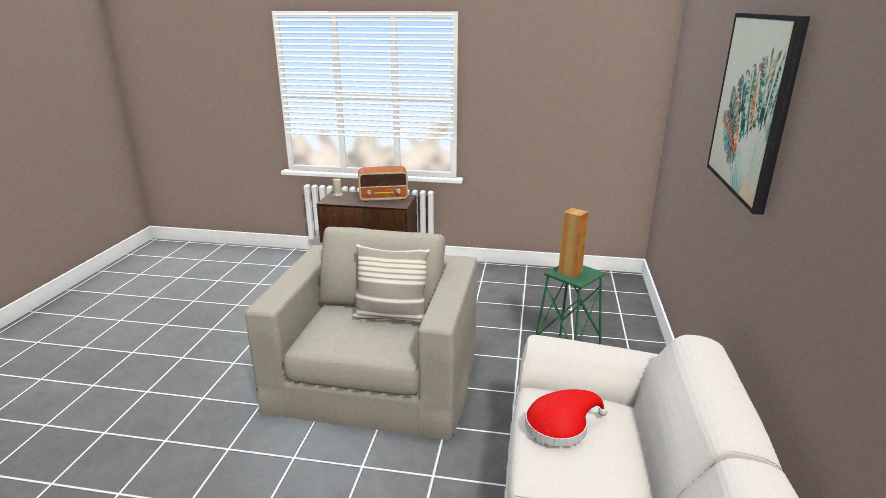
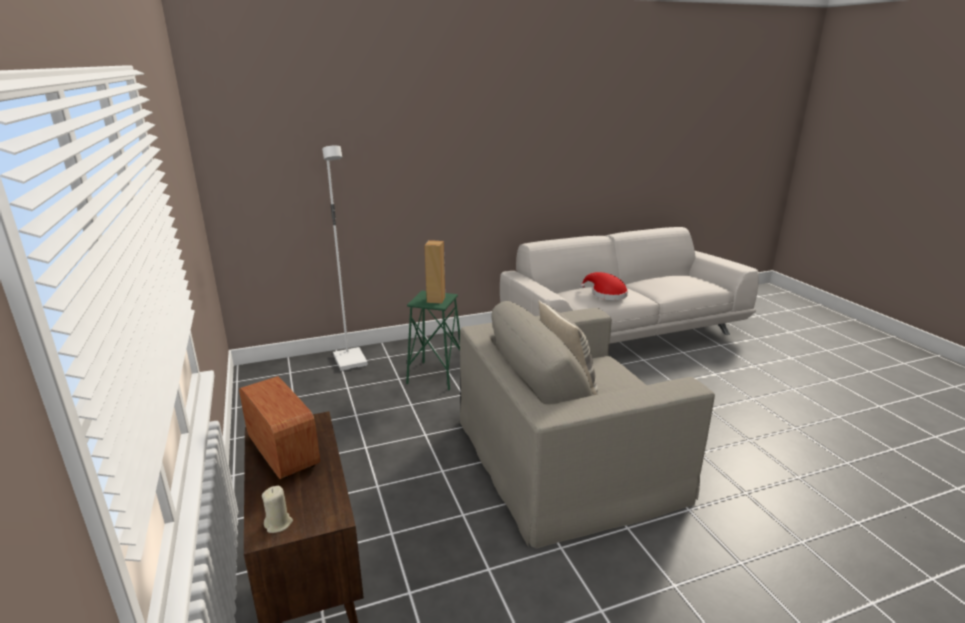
camera: 120 degrees left, 0 degrees up
(625, 319) = (351, 361): none -> white floor lamp
(753, 106) = (467, 117): picture -> none

